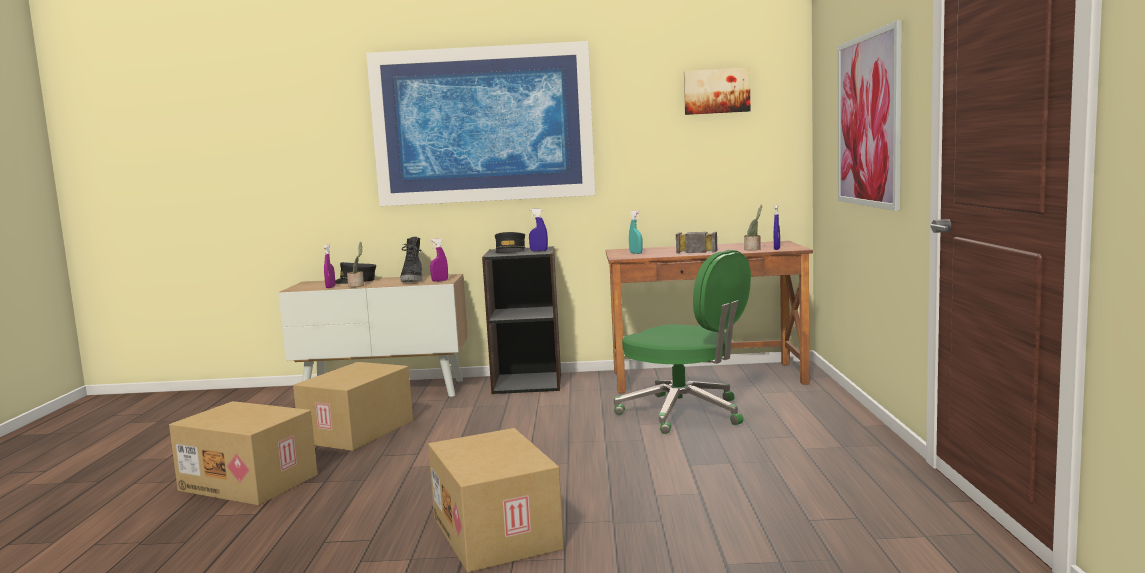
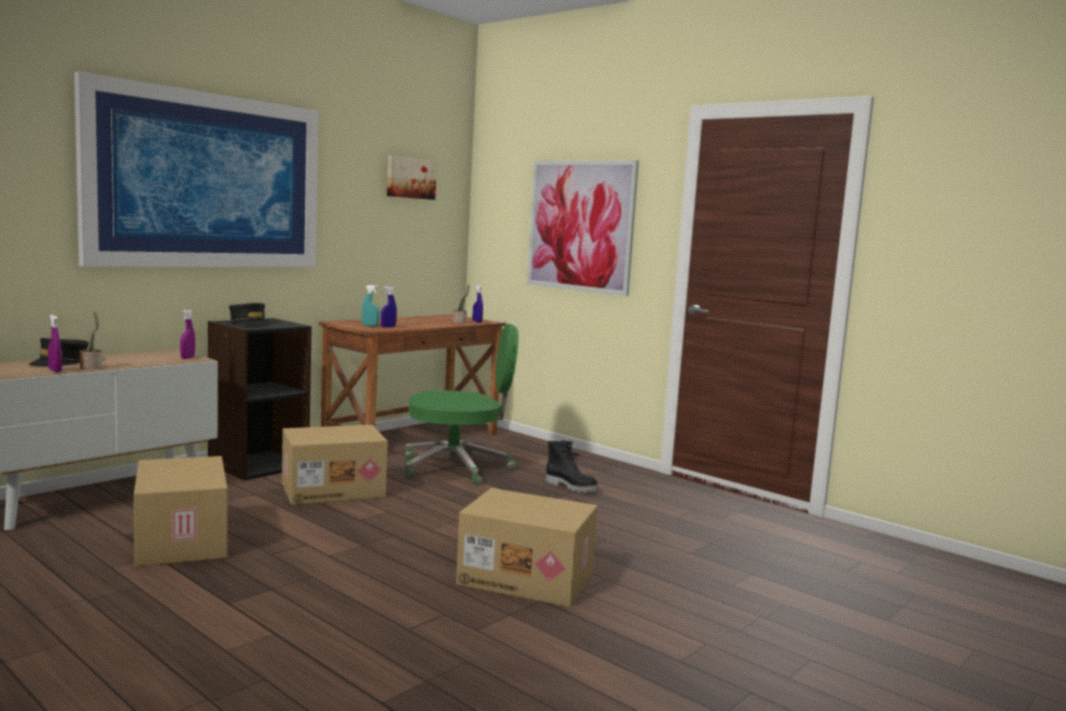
camera: 50 degrees left, 0 degrees up
(250, 482) = (183, 613): cardboard box -> cardboard box (333, 490)
(413, 280) = (148, 358): black boot -> black boot (572, 487)
(539, 251) = (284, 323): blue spray bottle -> blue spray bottle (388, 327)
(700, 249) = (412, 321): hammer -> none

